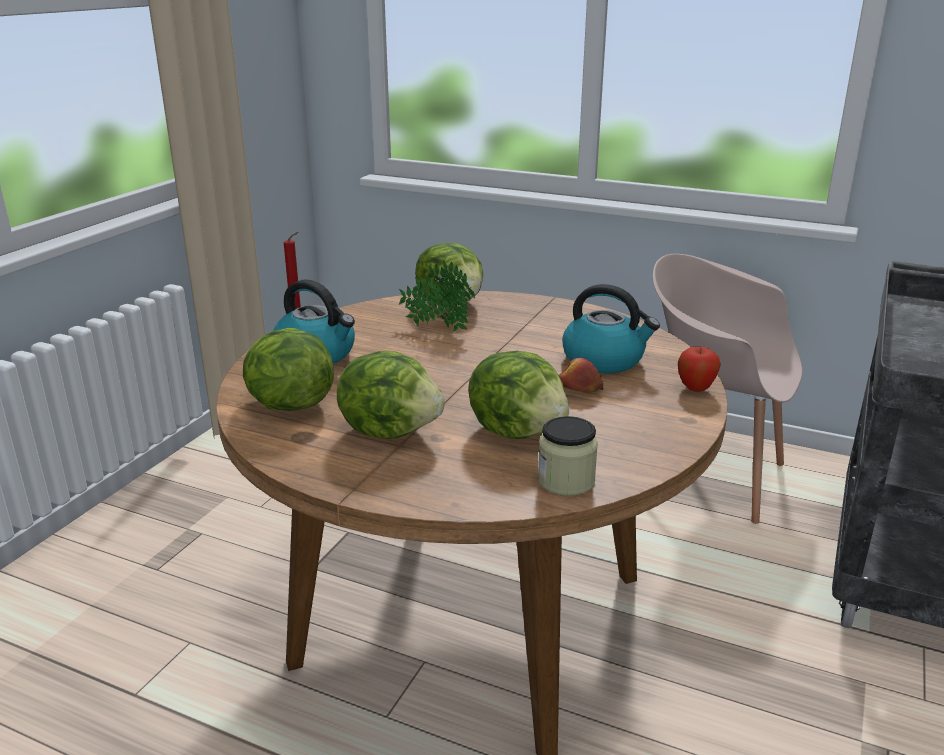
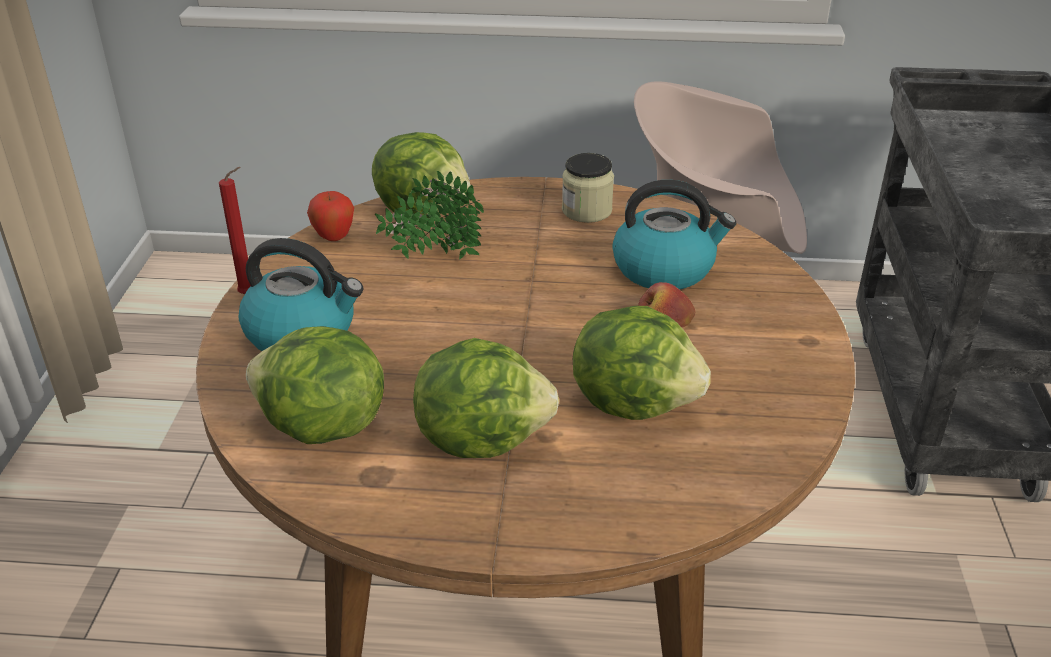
camera: 20 degrees left, 10 degrees up
(566, 481) = (734, 465): jar -> jar (586, 210)
(695, 389) = (790, 293): apple -> apple (334, 238)

